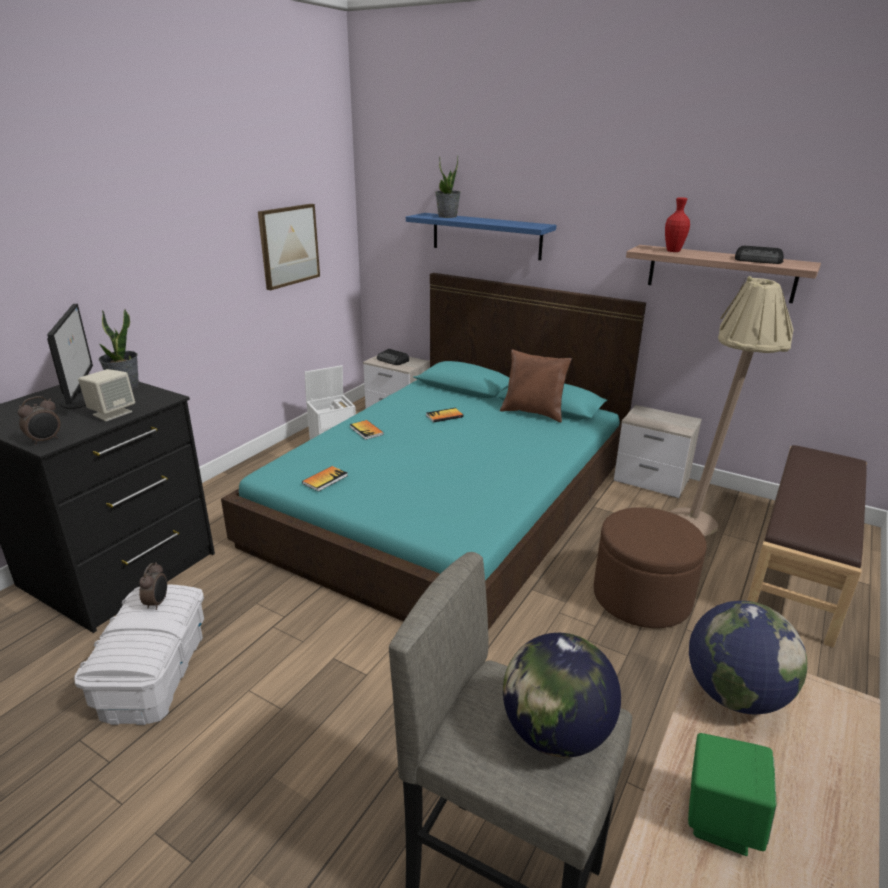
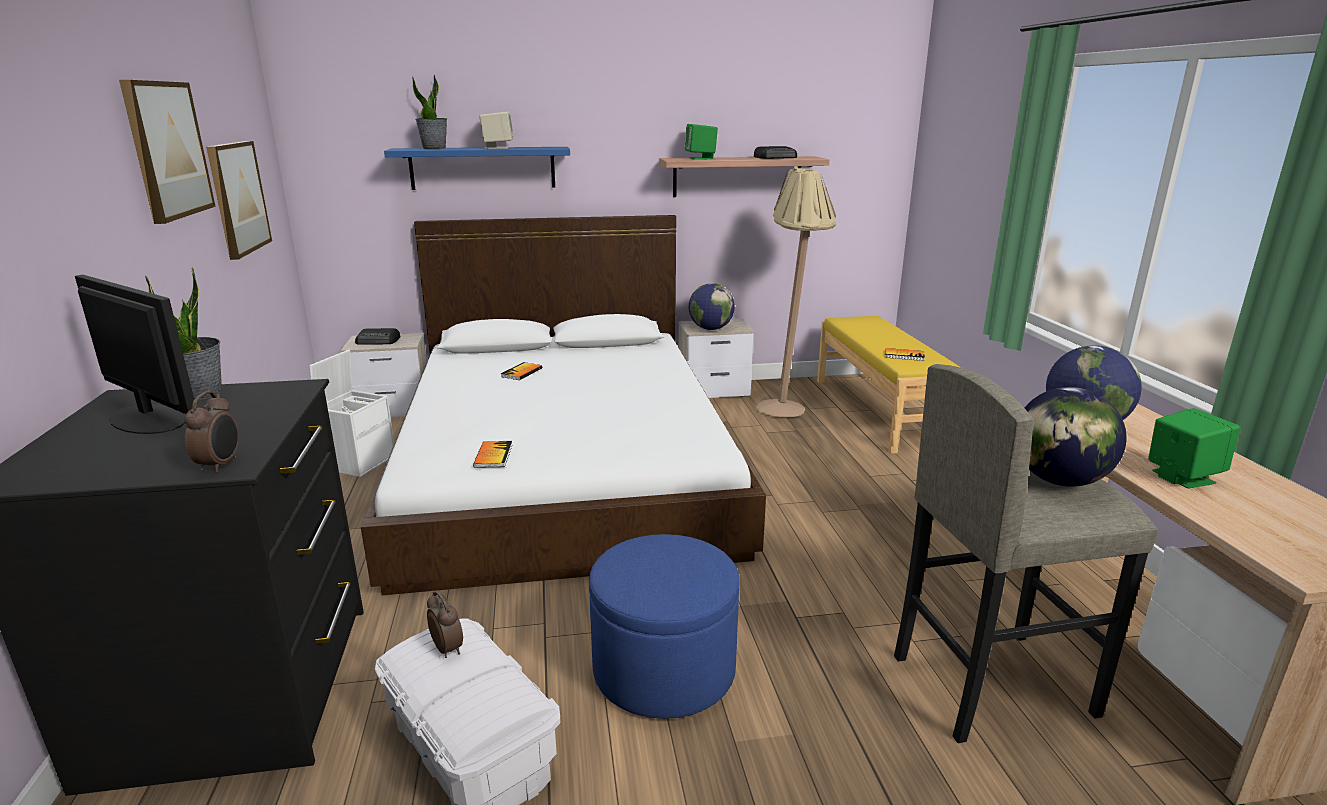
camera: 40 degrees left, 5 degrees down
(112, 413) = (255, 417): beige speaker -> beige speaker (498, 148)
(209, 217) = (167, 150): none -> picture
(302, 694) = (664, 669): none -> blue ottoman
(366, 431) = (459, 406): book -> book (904, 355)
(449, 499) = (564, 462): turquoise bed -> white bed
(533, 413) = (602, 349): brown pillow -> none
(641, 597) = (817, 469): brown ottoman -> none
(652, 421) = (710, 329): none -> globe
(673, 251) = (700, 158): red vase -> green speaker
(800, 567) = (880, 411): brown bench -> yellow bench

